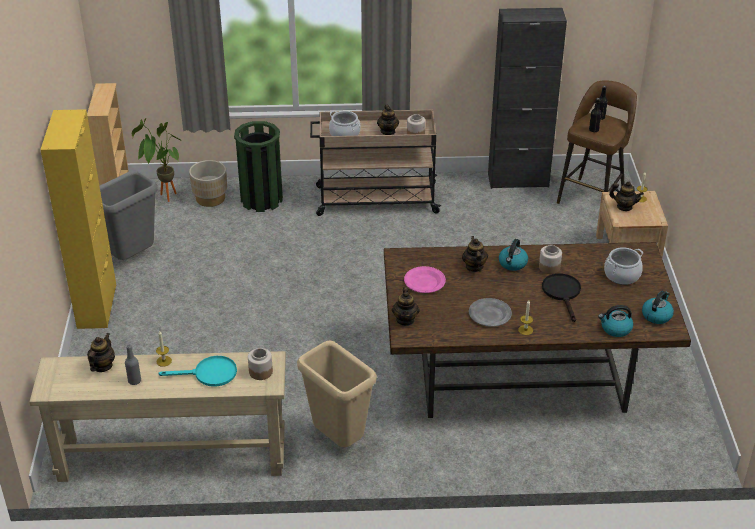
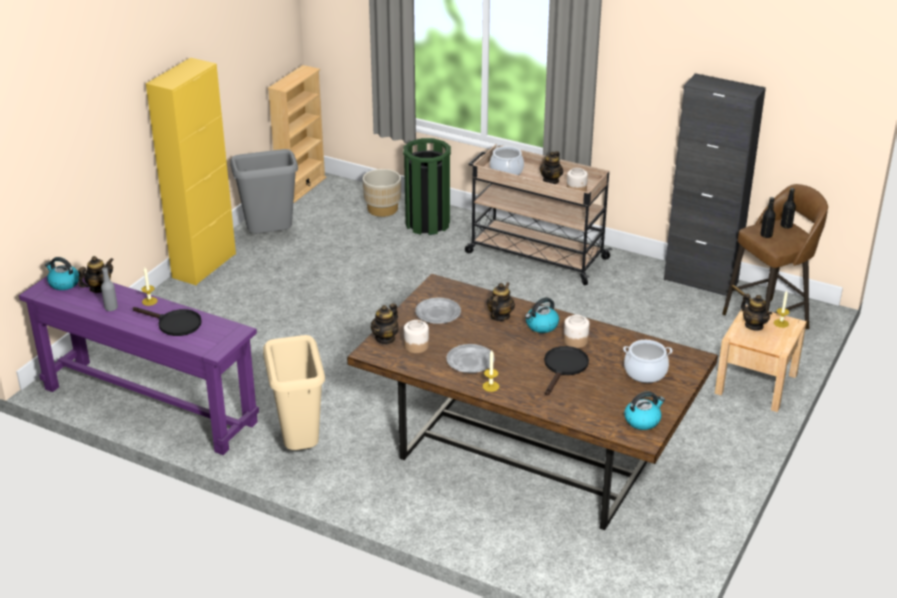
camera: 30 degrees right, 5 degrees down
(164, 197) = (343, 196): potted plant -> none
(172, 457) = (149, 405): beige console table -> purple console table
(209, 374) = (174, 324): turquoise frying pan -> black frying pan
(260, 372) = (218, 337): jar -> jar (416, 346)
(425, 282) = (438, 313): pink plate -> grey plate
(615, 329) = (584, 417): kettle -> kettle (63, 283)

